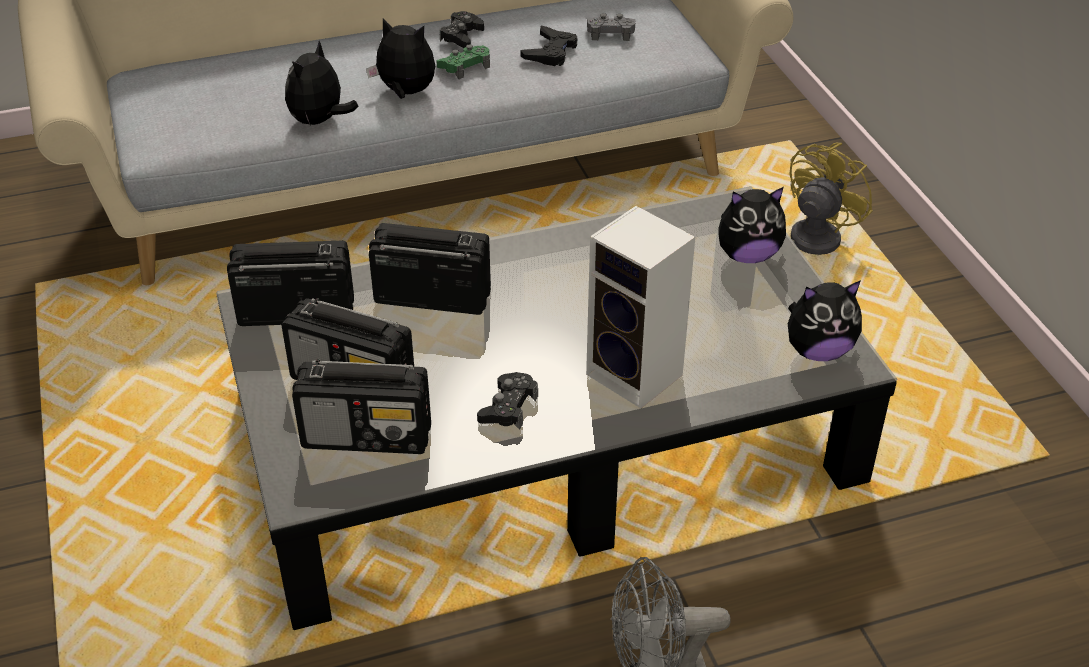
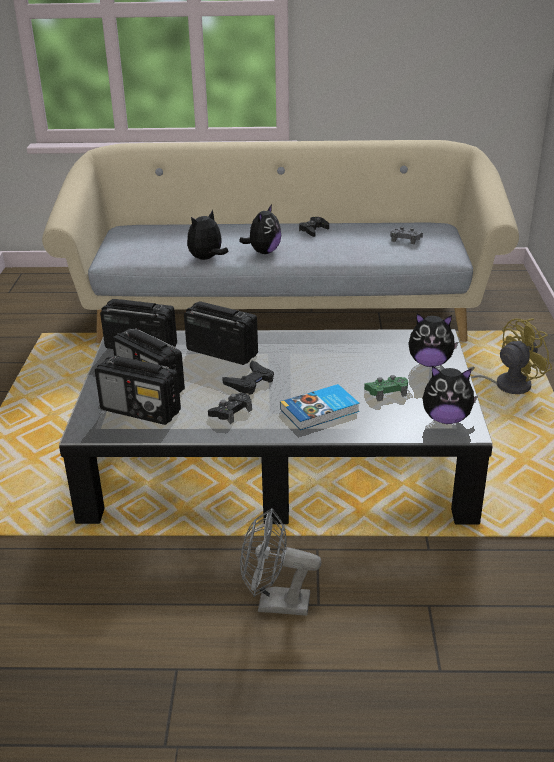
camera: 20 degrees right, 10 degrees down
(405, 93) = (263, 252): plush toy -> plush toy turned 75 degrees clockwise
(465, 67) = (305, 244): green game controller -> green game controller (386, 392)
(550, 52) = (362, 244): black game controller -> black game controller (250, 382)
(638, 375) = (320, 411): speaker -> book

